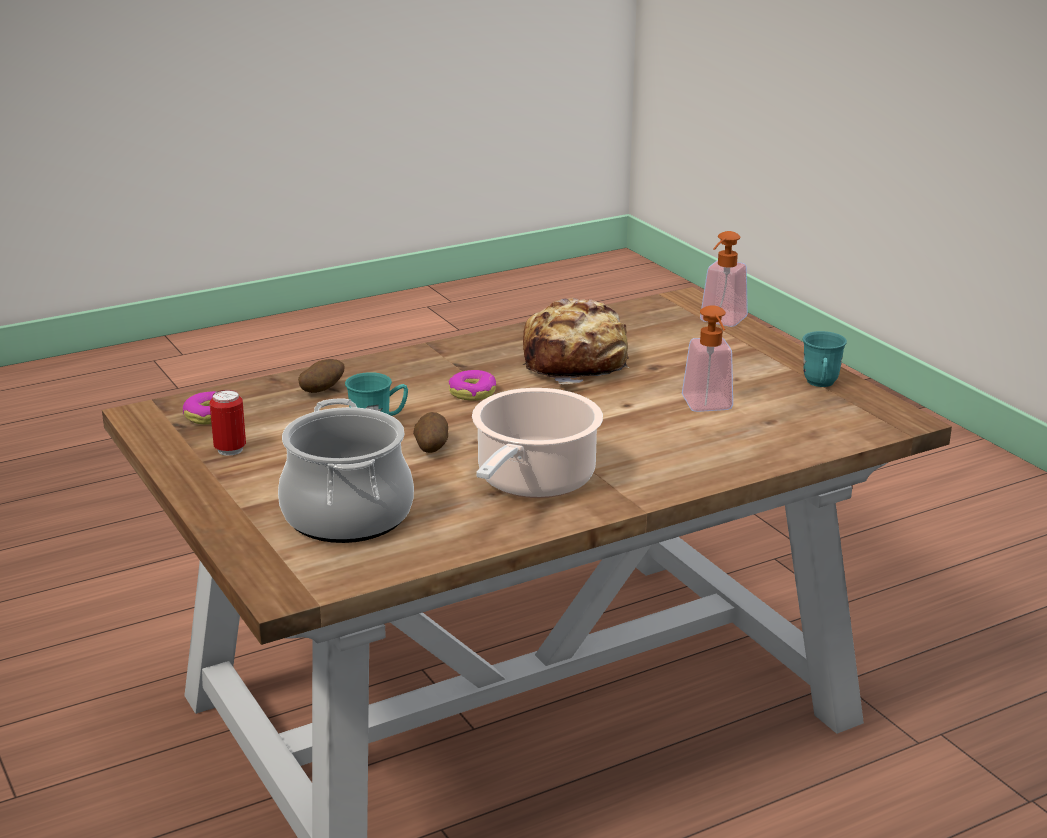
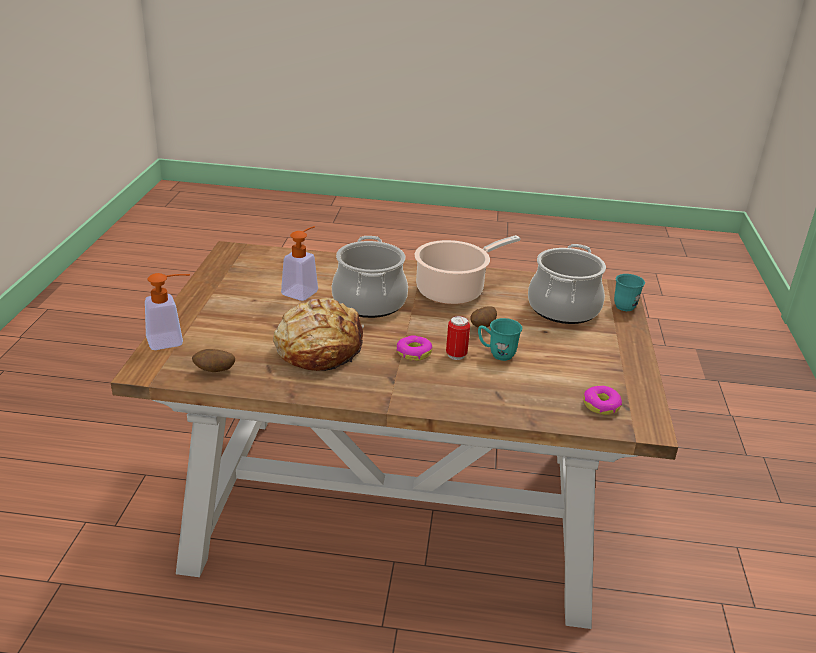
camera: 145 degrees left, 5 degrees up
(230, 450) = (601, 372): can -> can (456, 355)
(322, 390) = (507, 396): potato -> potato (214, 371)
(610, 424) = (369, 302): none -> cooking pot
(820, 384) = (222, 279): turquoise mug -> turquoise mug (627, 305)

